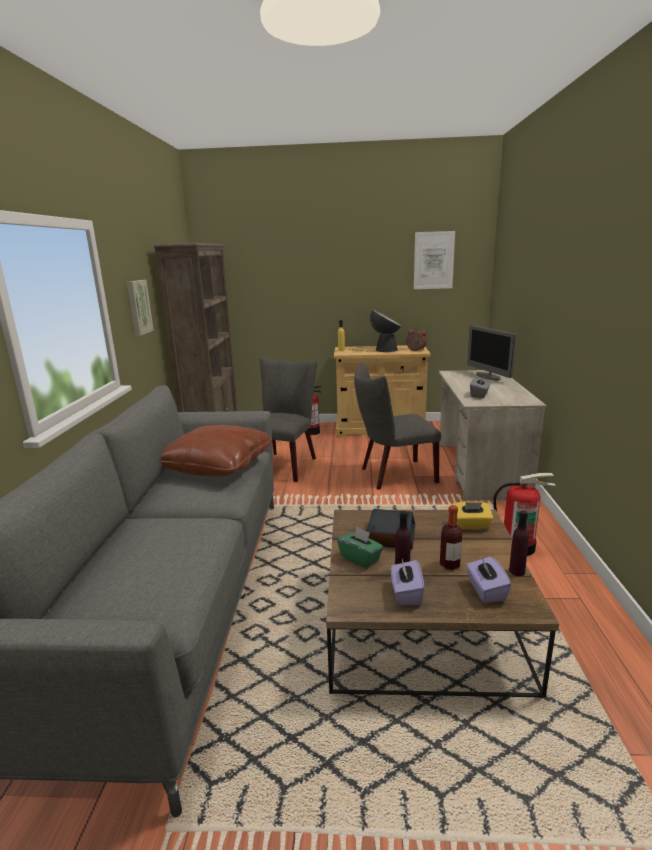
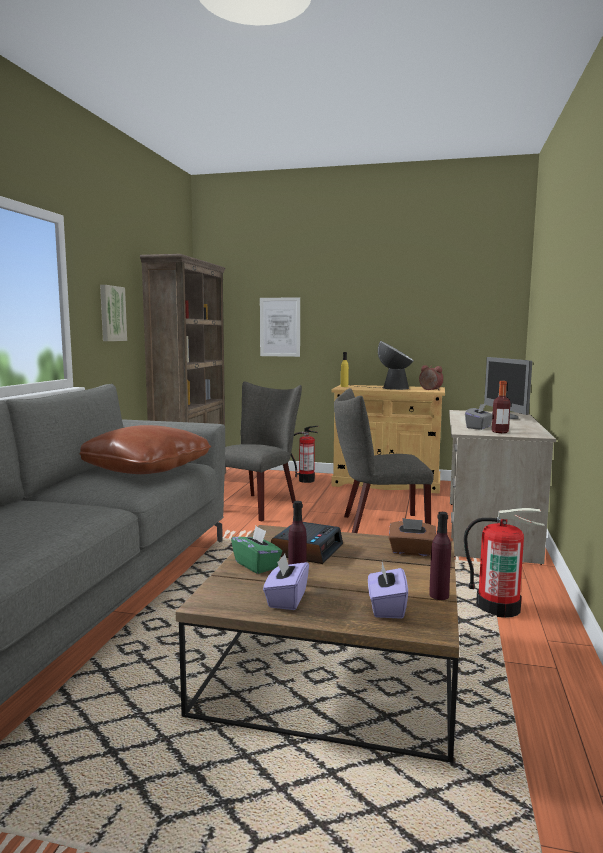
camera: 10 degrees right, 10 degrees down
(433, 260) = (457, 290): picture -> picture (280, 327)
(449, 565) = (358, 581): bottle -> bottle (500, 432)
(471, 525) = (411, 551): yellow tissue box -> brown tissue box

